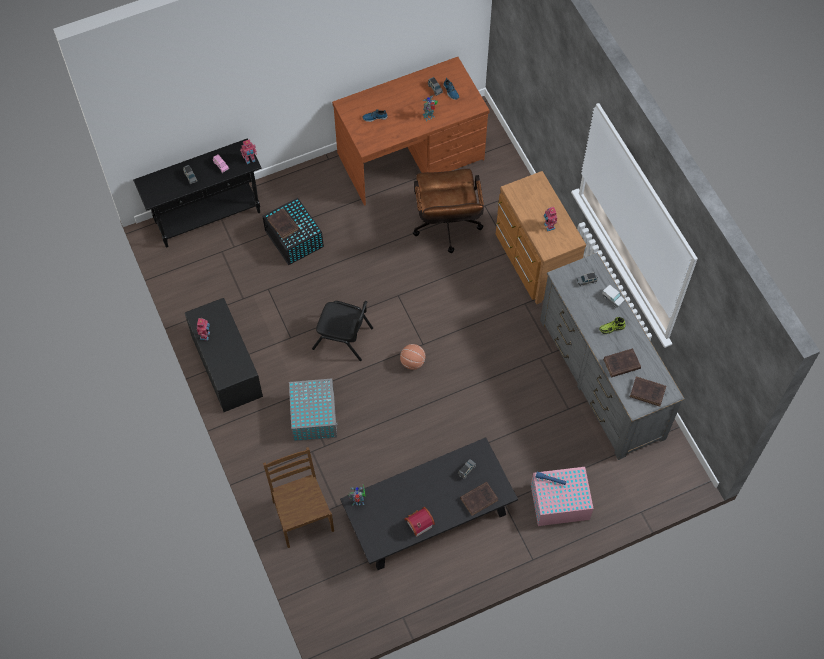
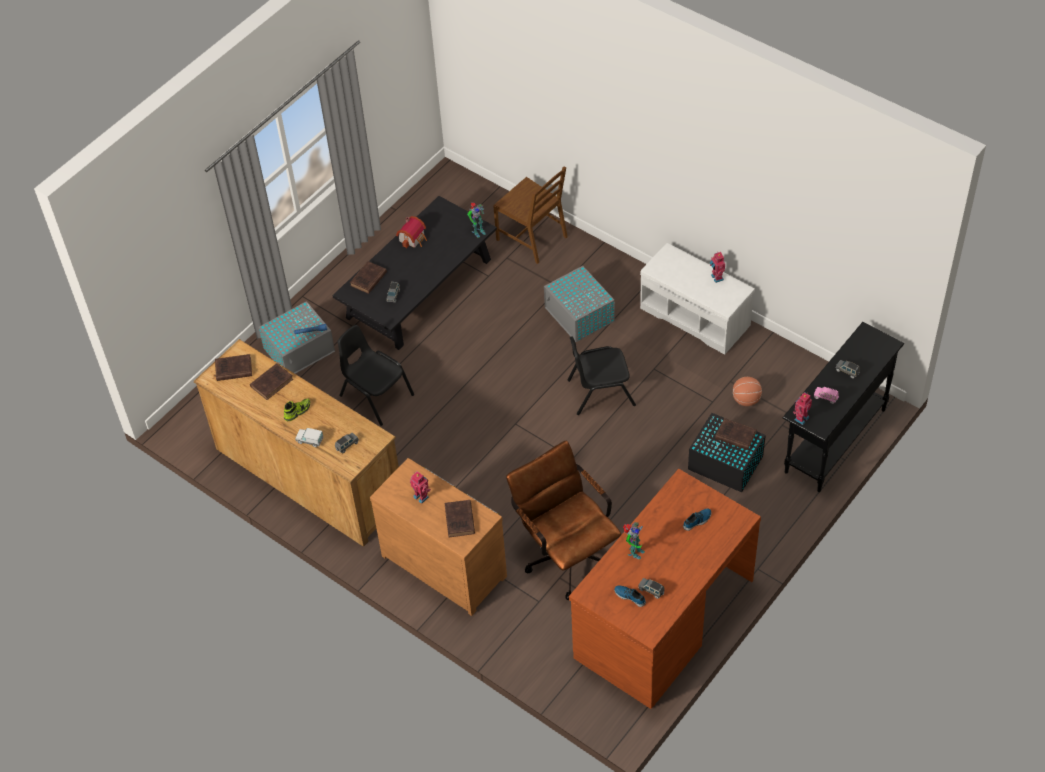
camera: 155 degrees right, 10 degrees down
(225, 366) = (696, 316): black bench -> white bench
(412, 362) = (515, 402): basketball -> basketball (746, 400)
(516, 424) = (376, 395): none -> black chair
(531, 196) = (460, 521): none -> brown book
(559, 502) = (300, 349): pink storage box -> grey storage box
(601, 378) = (309, 475): grey dresser -> brown dresser

